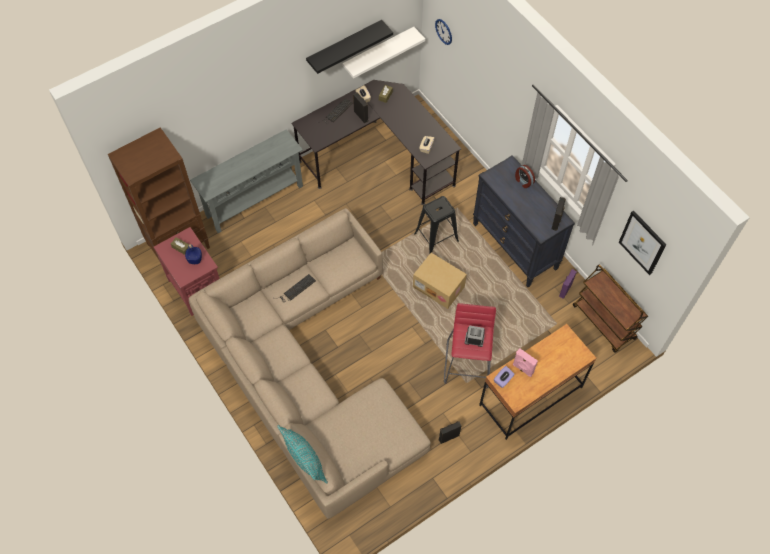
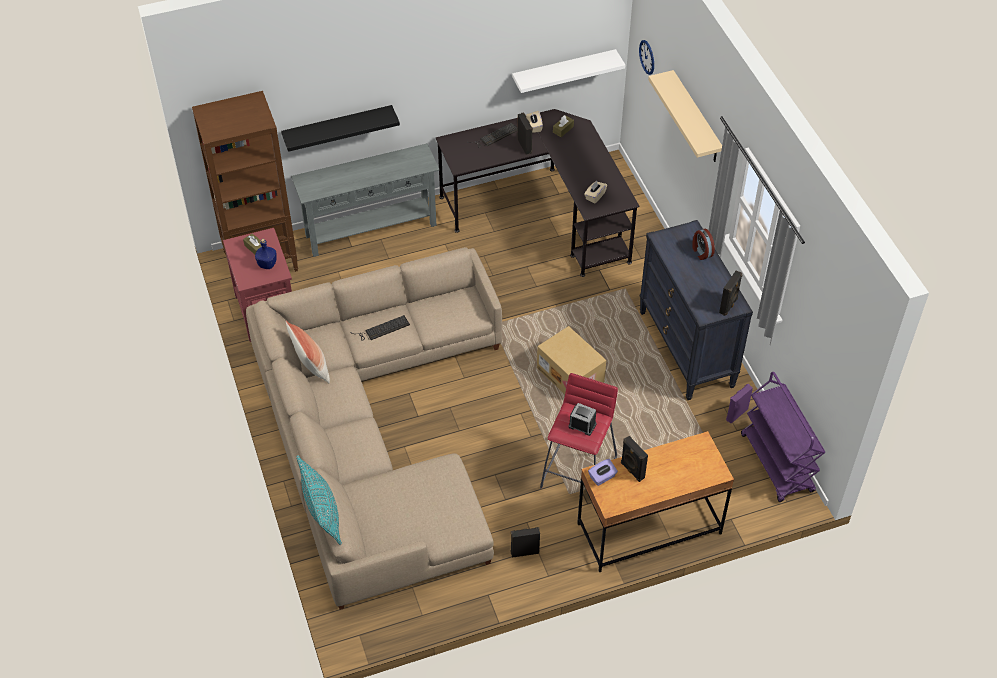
camera: 15 degrees right, 10 degrees down
(252, 333) = (311, 367): none -> pillow
(344, 46) = (517, 50): black shelf -> black shelf (338, 128)
(436, 237) = (587, 317): black stool -> none
(500, 80) = (696, 118): none -> beige shelf
(522, 369) = (631, 470): pink speaker -> black speaker
(604, 322) = (777, 463): brown cart -> purple cart
(642, 242) = (822, 338): picture -> none

